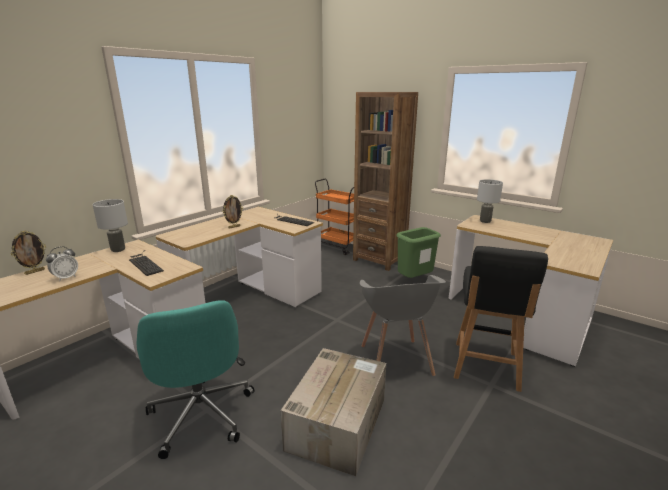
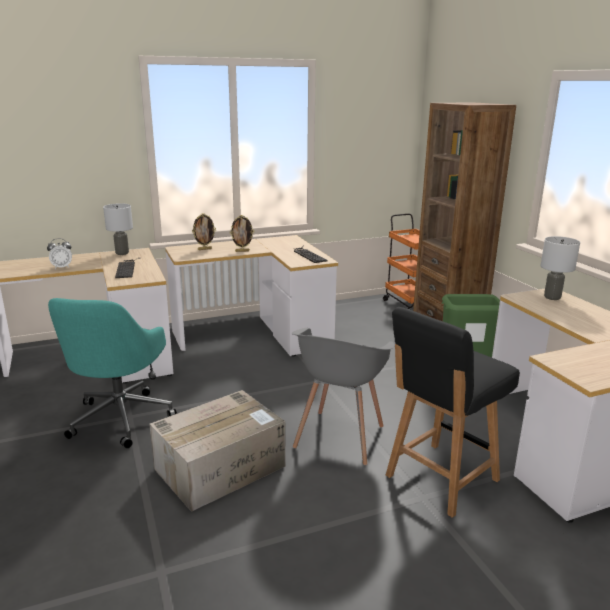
camera: 30 degrees right, 0 degrees up
(35, 272) = (48, 258): picture frame -> picture frame (205, 249)

